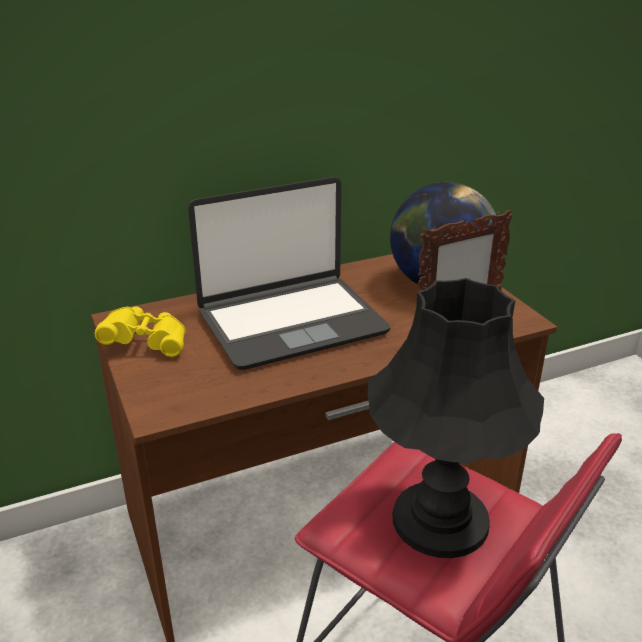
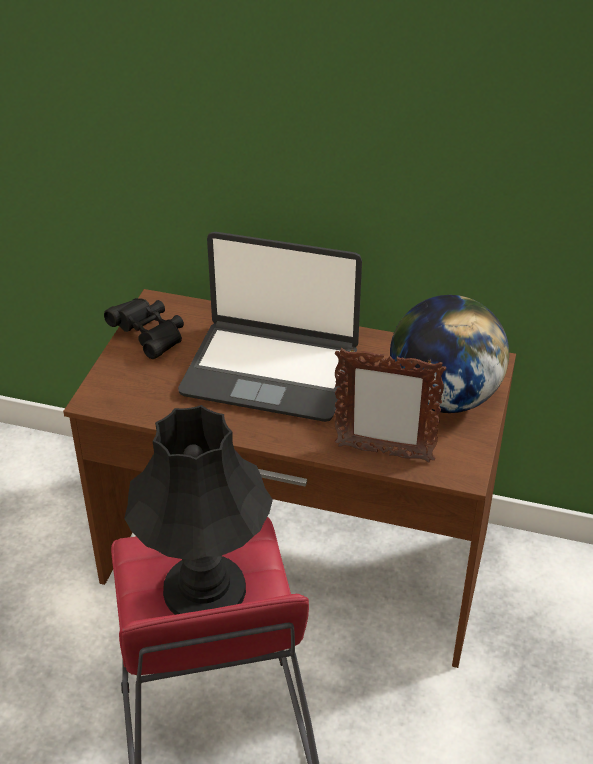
camera: 40 degrees right, 10 degrees up
(147, 344) = (150, 337): yellow binoculars -> black binoculars

